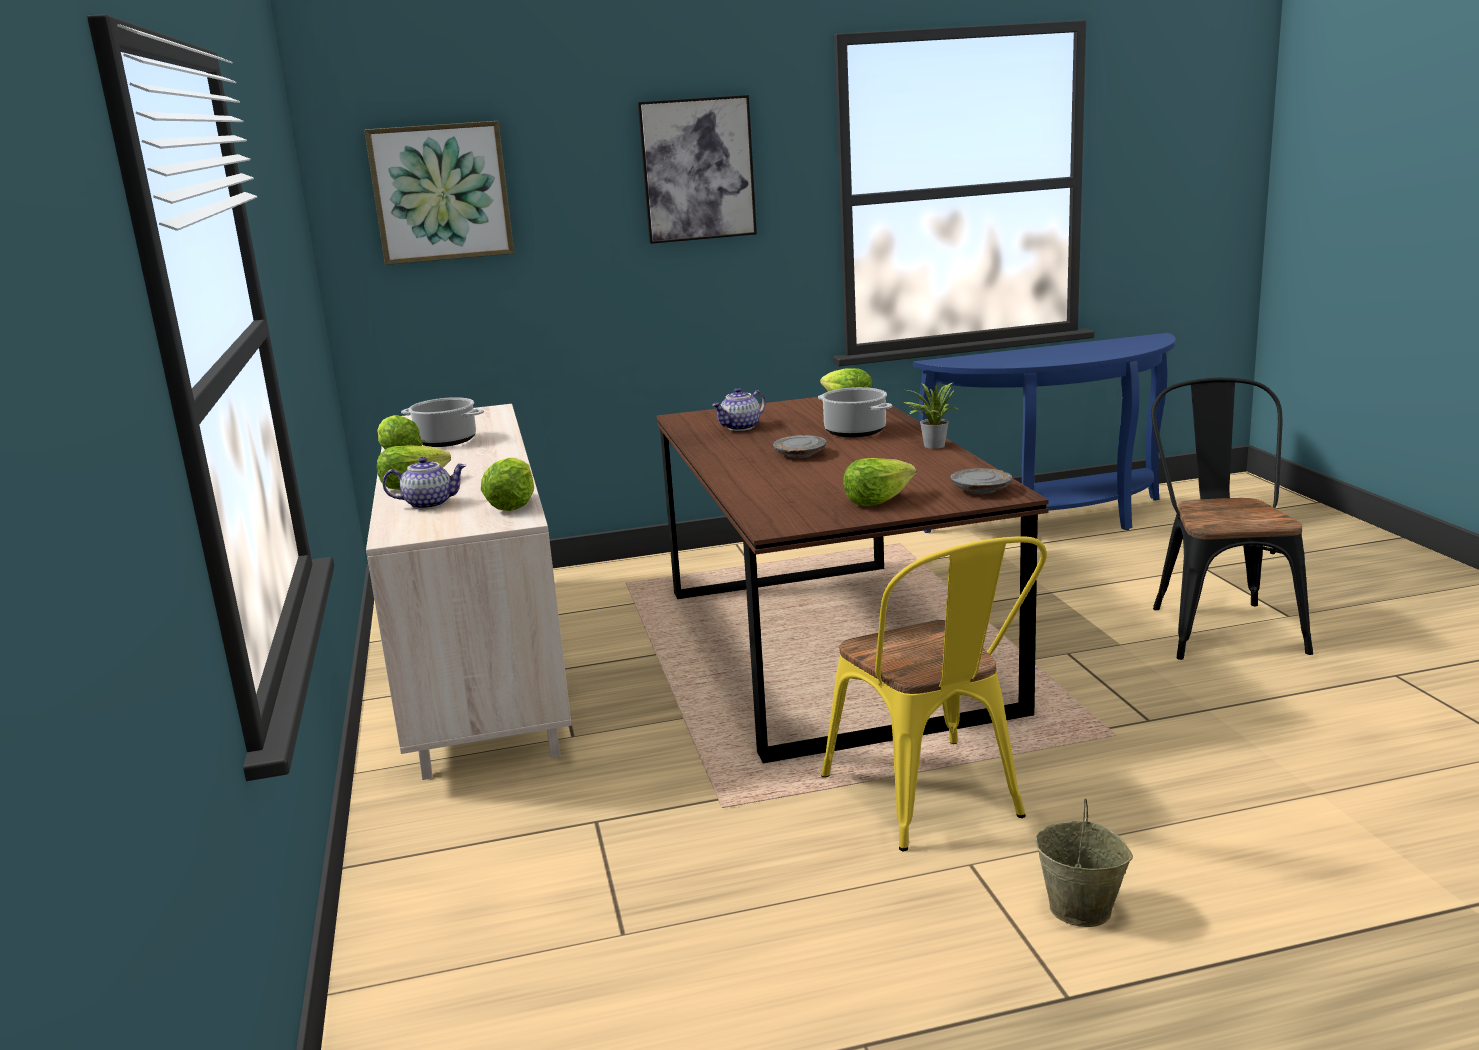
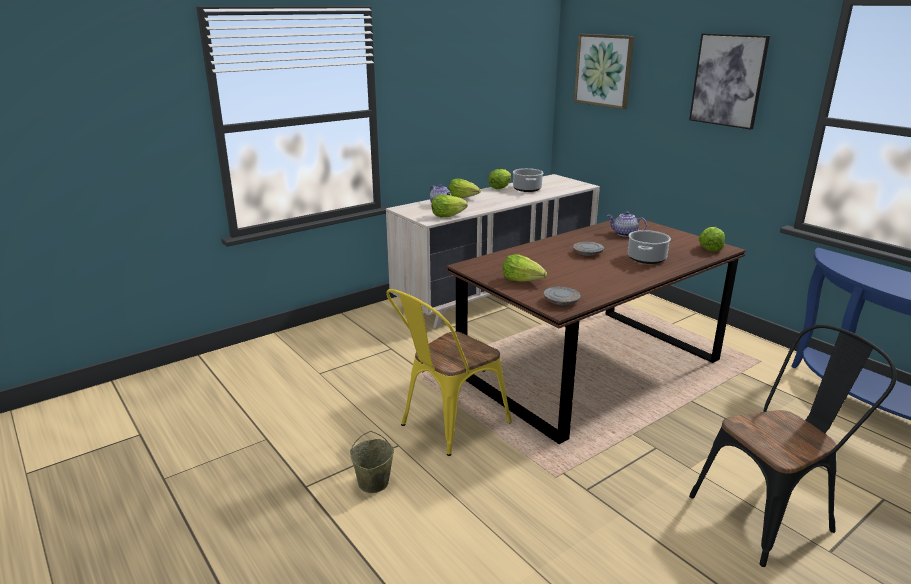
camera: 65 degrees right, 5 degrees up
(931, 445) = (639, 280): potted plant -> none

